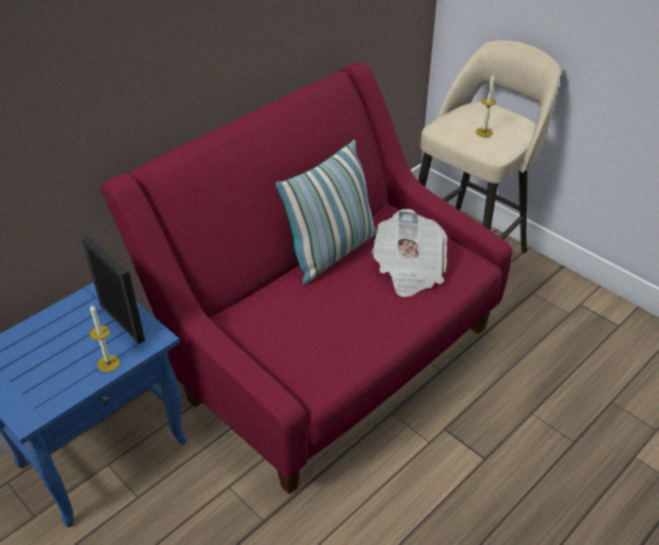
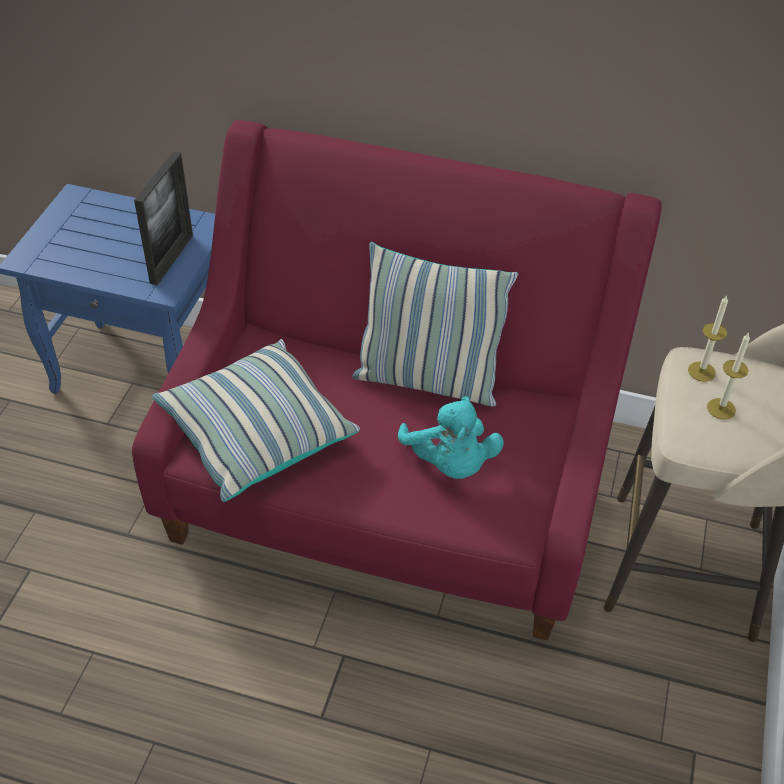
camera: 60 degrees right, 5 degrees up
(108, 363) = (113, 276): candle -> candle (701, 371)
(319, 351) = (256, 434): none -> pillow
(408, 269) = (450, 463): newspaper -> turquoise plush toy

